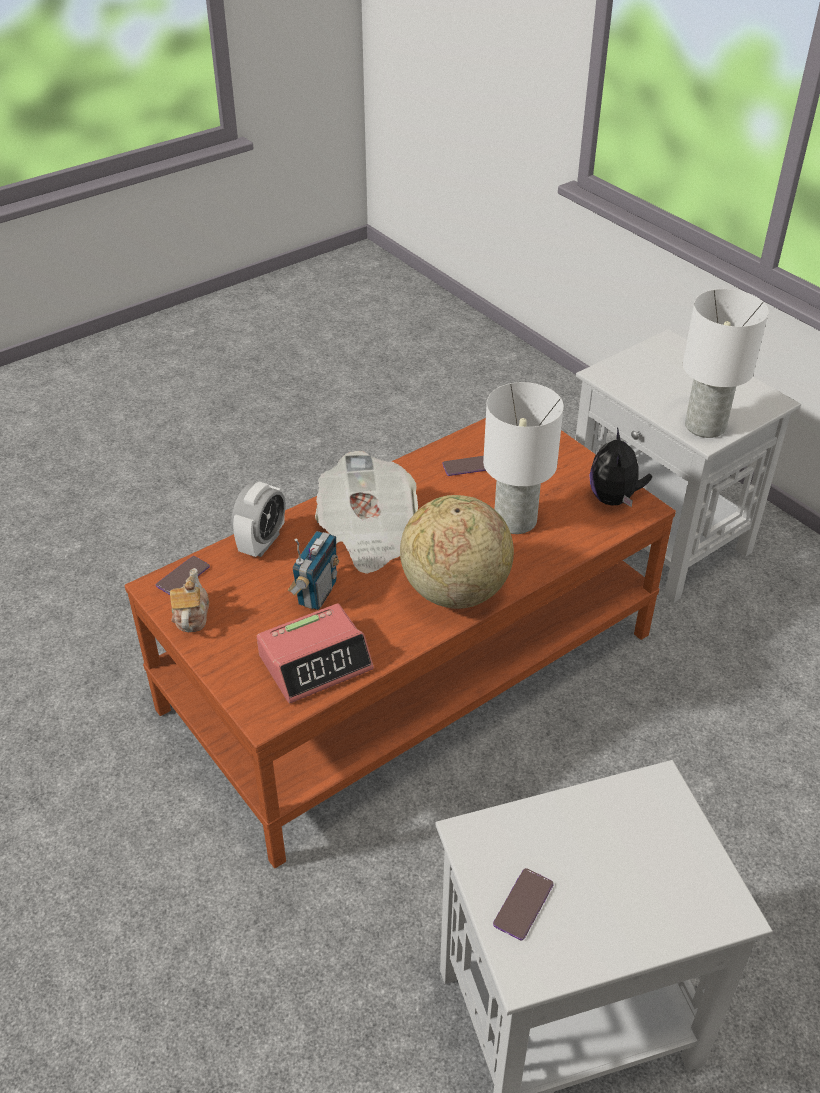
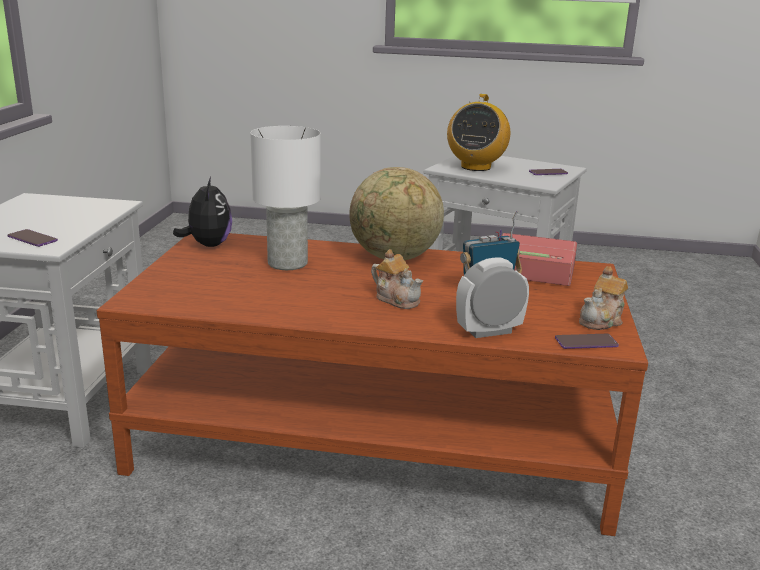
camera: 135 degrees left, 20 degrees down
(369, 535) = (397, 299): newspaper -> teapot
(467, 466) = (245, 296): phone -> phone (32, 239)
(614, 499) = (208, 245): plush toy -> plush toy turned 60 degrees counterclockwise
(635, 834) = (475, 167): none -> radio
(704, 425) = (100, 207): white table lamp -> none

